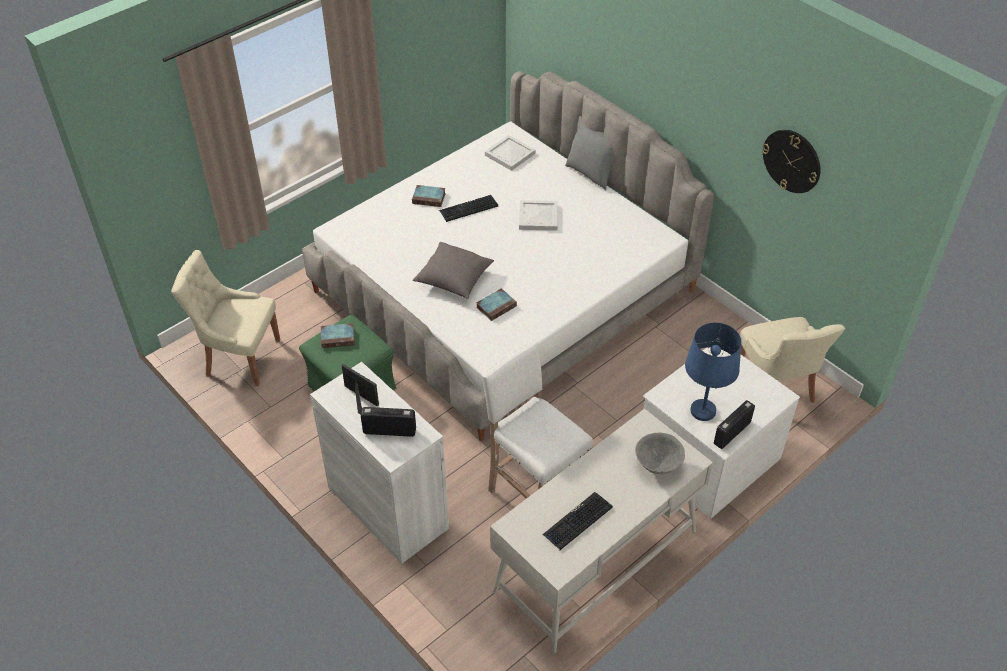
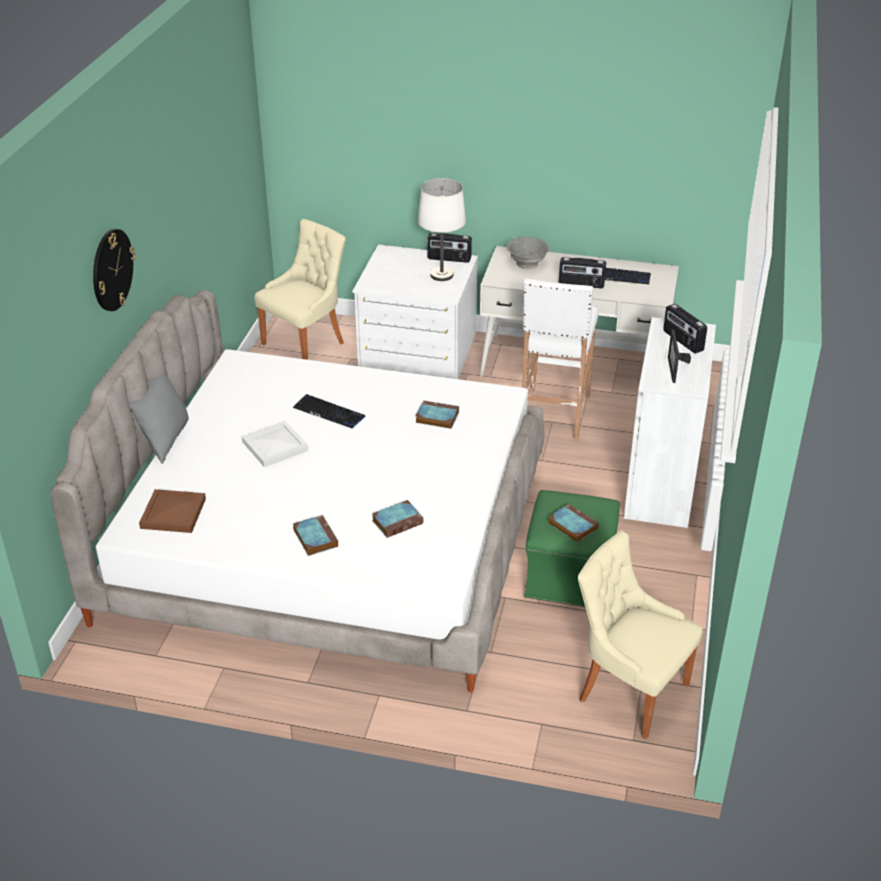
camera: 125 degrees left, 10 degrees down
(240, 357) = (629, 690): beige chair -> beige chair turned 150 degrees clockwise
(407, 237) = (398, 521): none -> book
(453, 279) = (429, 459): grey pillow -> none
(468, 209) = (306, 499): keyboard -> keyboard (329, 412)
(509, 154) = (174, 514): white tray -> brown tray
(586, 482) = (581, 284): none -> radio
(702, 411) = (442, 275): blue table lamp -> white table lamp
(792, 161) = (211, 171): wall clock -> wall clock (112, 270)

